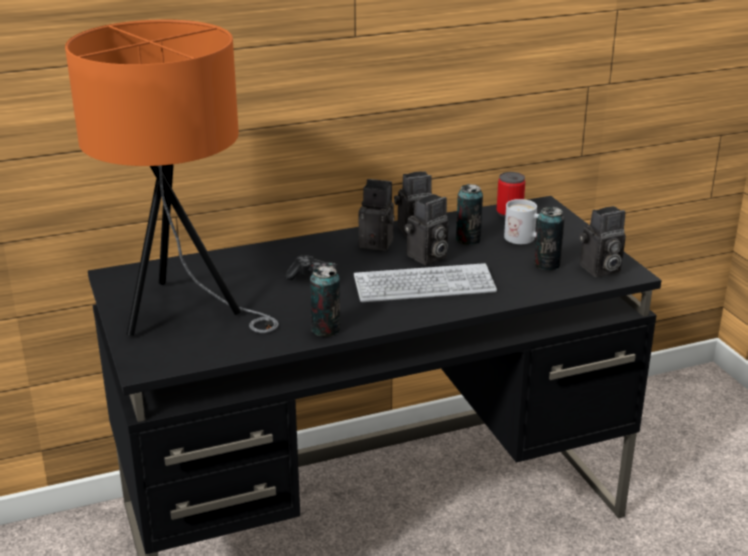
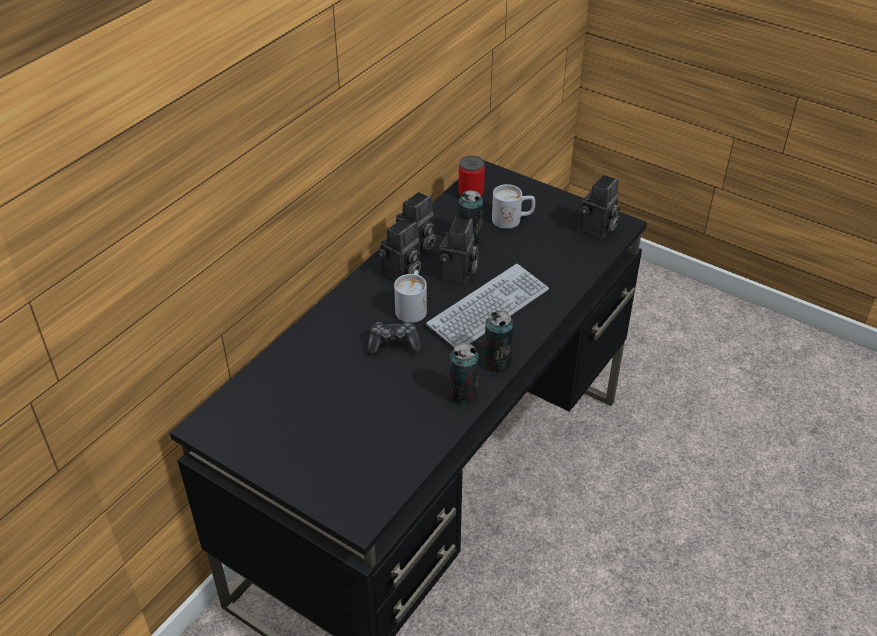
camera: 35 degrees left, 15 degrees up
(183, 313) = (324, 439): orange table lamp -> none
(360, 264) = (412, 307): none -> white mug
(378, 242) = (401, 275): camera -> camera turned 150 degrees clockwise
(547, 264) = (555, 241): can -> can (497, 363)

